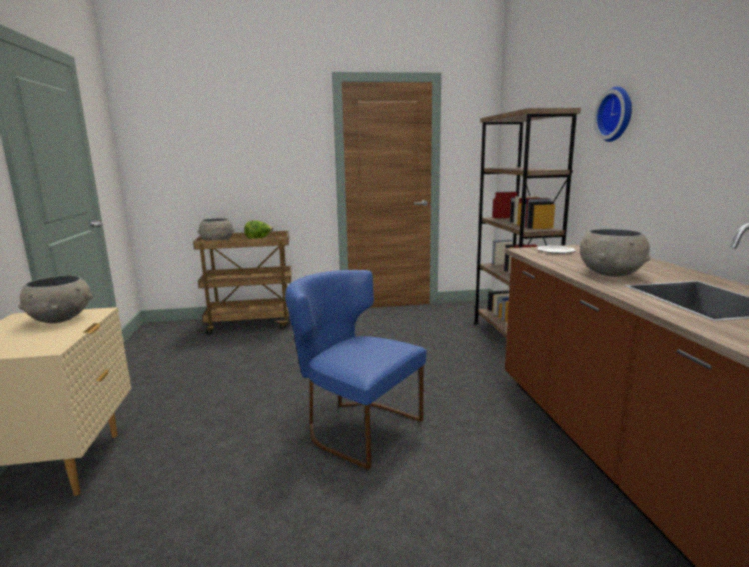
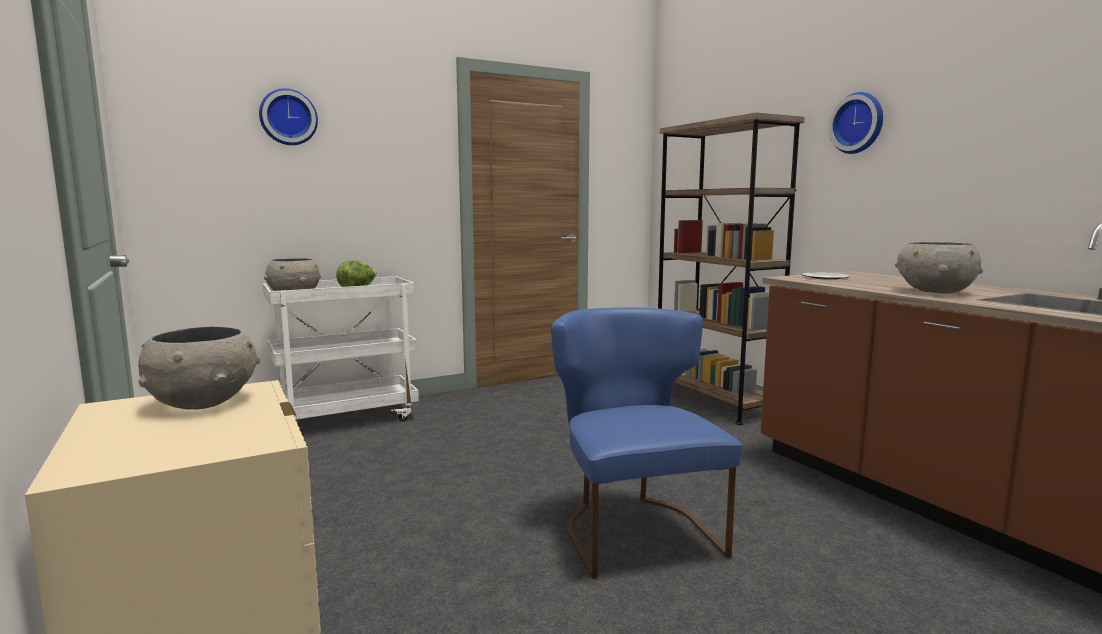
camera: 20 degrees left, 5 degrees down
(215, 125) = (288, 117): none -> wall clock
(252, 323) = (347, 419): brown cart -> white cart
(355, 427) = (633, 529): blue chair -> blue chair turned 60 degrees clockwise

